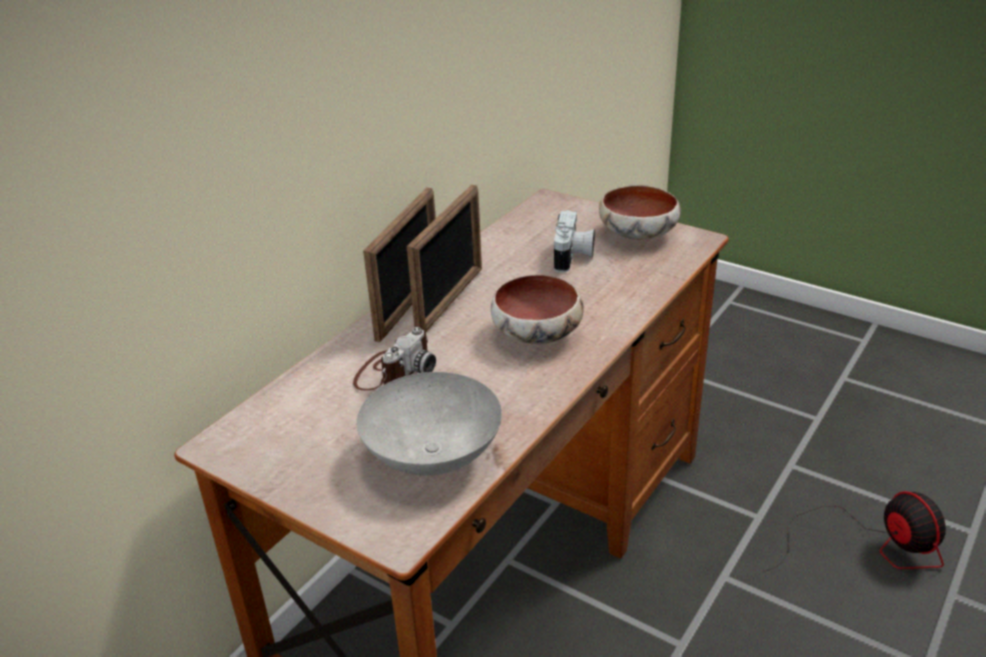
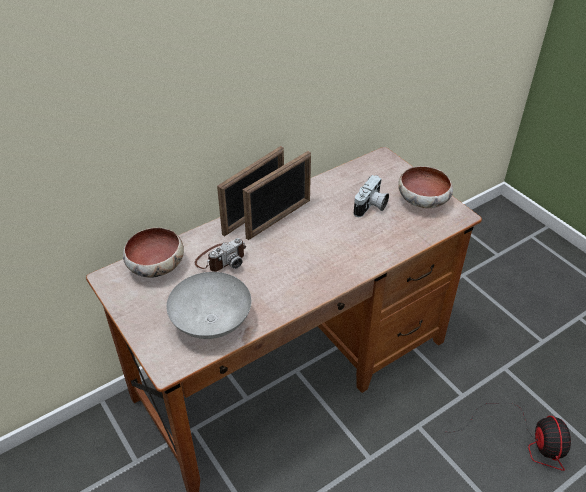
camera: 20 degrees right, 10 degrees up
(537, 335) = (315, 259): bowl -> bowl (156, 267)

